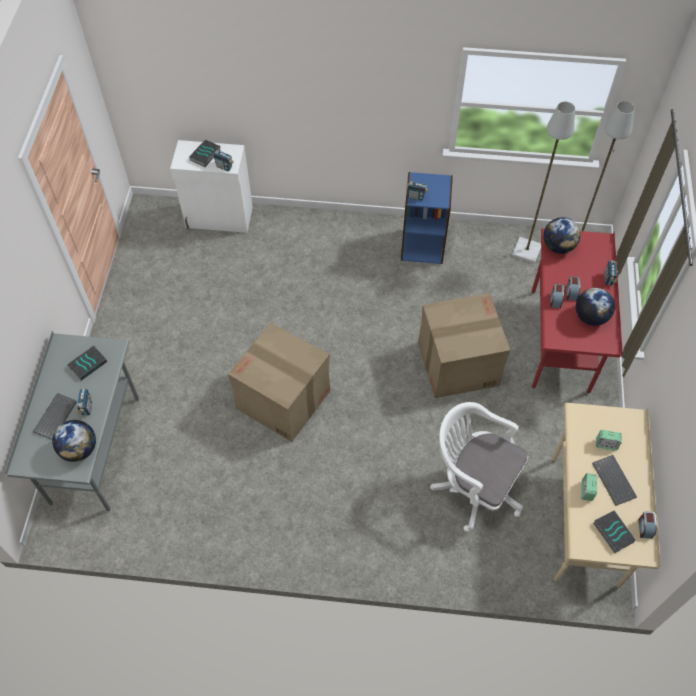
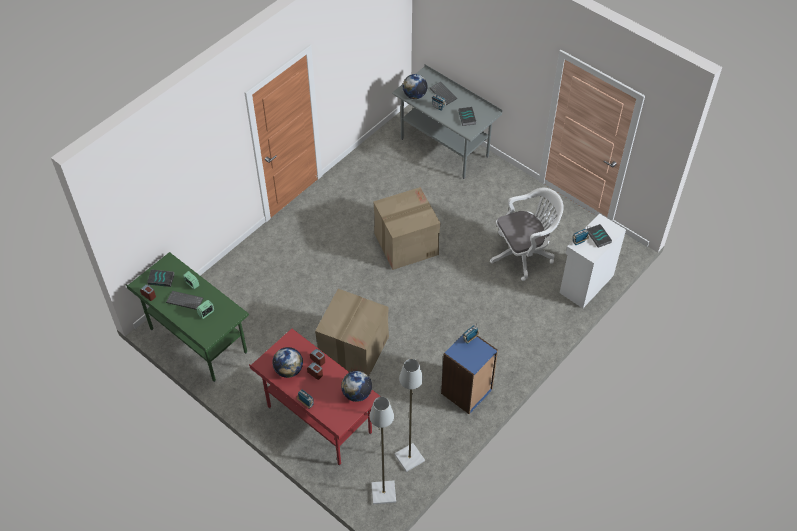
camera: 125 degrees right, 5 degrees down
(473, 486) = (269, 301): white office chair -> white office chair (524, 254)
(584, 521) = (198, 341): beige desk -> green desk

